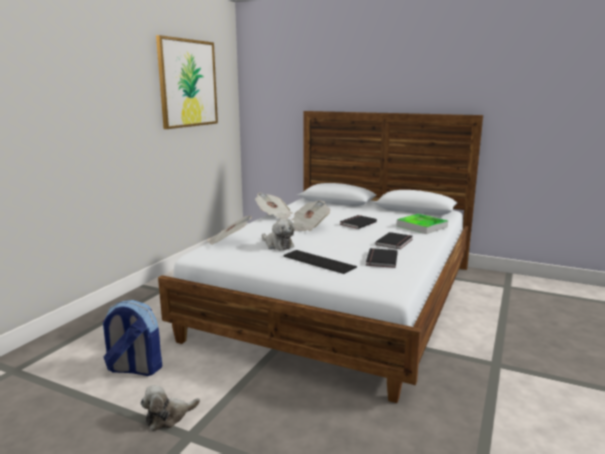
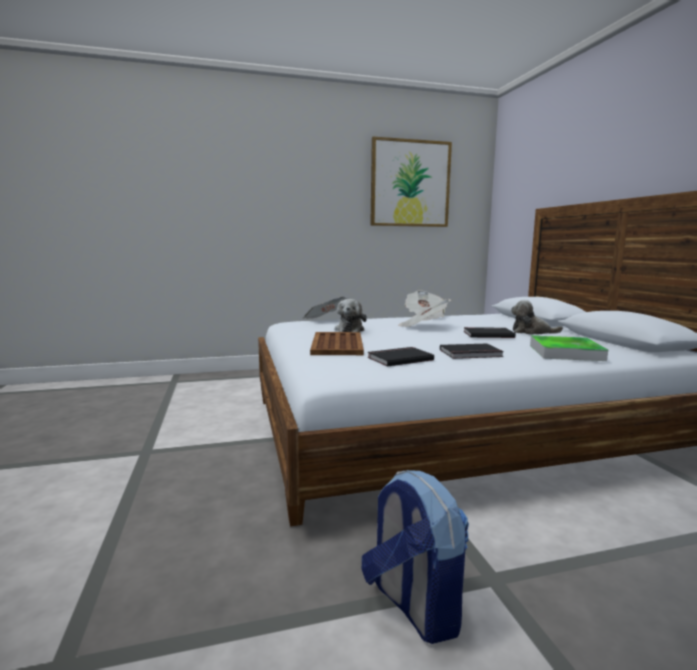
camera: 50 degrees right, 5 degrees down
(134, 369) = (212, 405): backpack -> backpack (413, 605)
(168, 417) = (163, 436): plush toy -> plush toy (531, 332)
(319, 262) = (337, 345): keyboard -> brown tray

